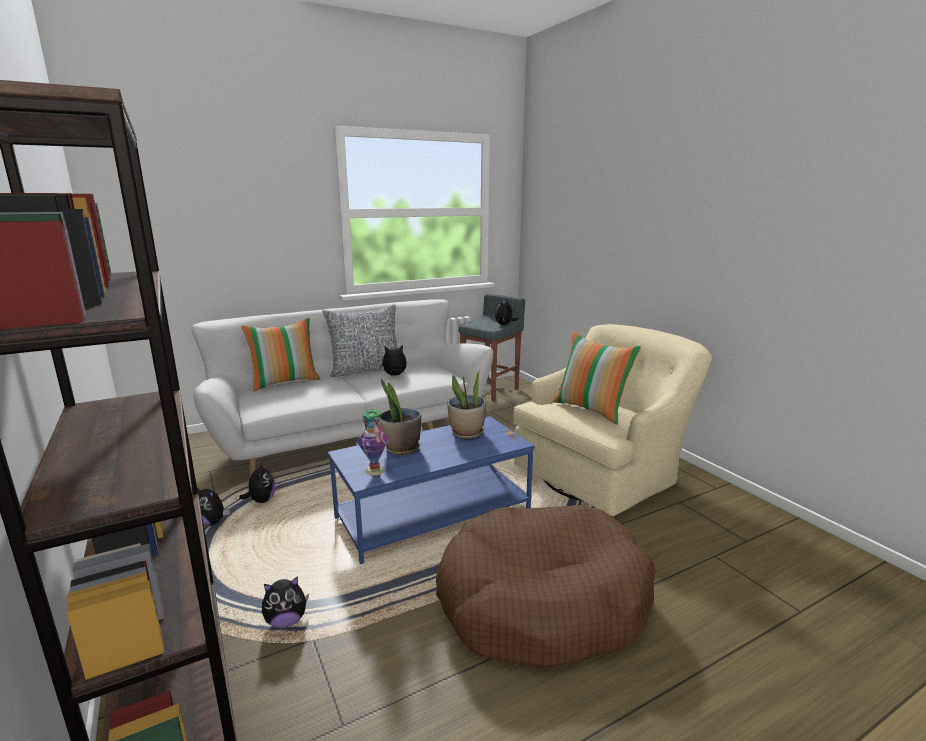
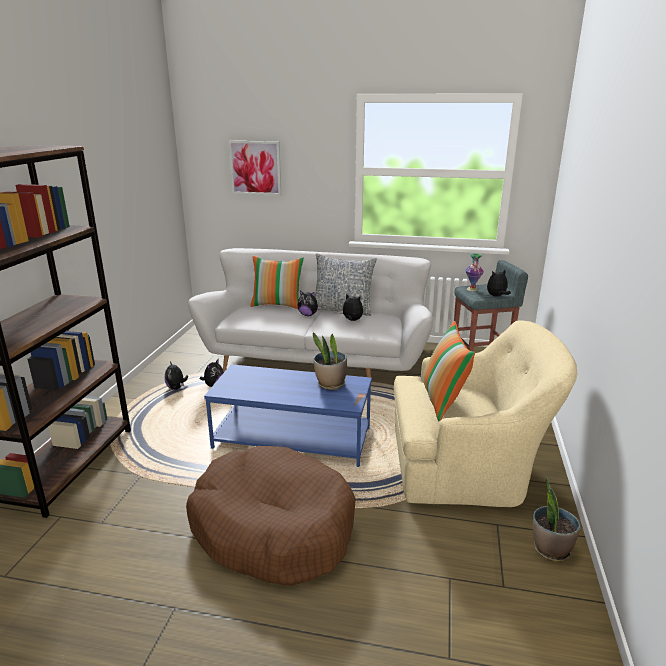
camera: 40 degrees right, 5 degrees up
(210, 215) = (255, 168): none -> picture
(286, 621) = (142, 459): plush toy -> plush toy (308, 315)
(374, 470) = (234, 387): vase -> vase (472, 289)
(401, 449) = (272, 379): potted plant -> potted plant (550, 550)

